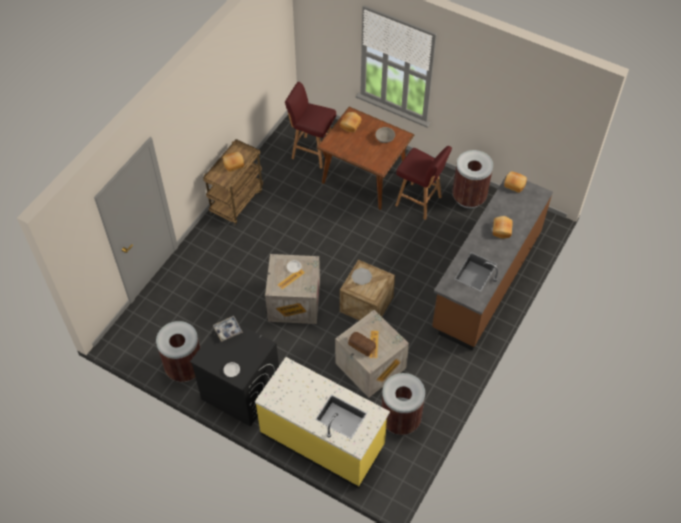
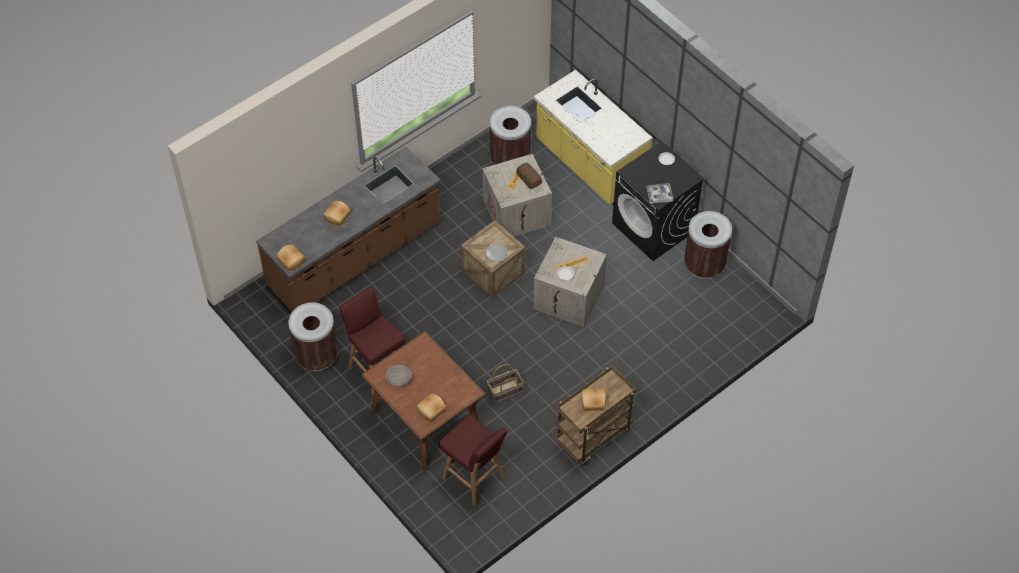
camera: 160 degrees left, 0 degrees up
(315, 213) = (505, 392): none -> basket

